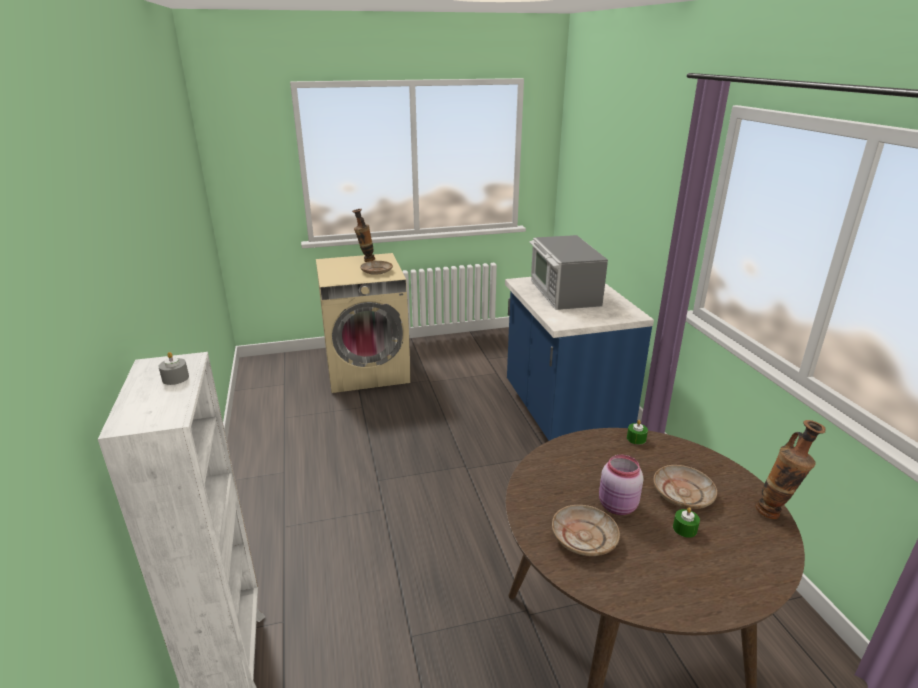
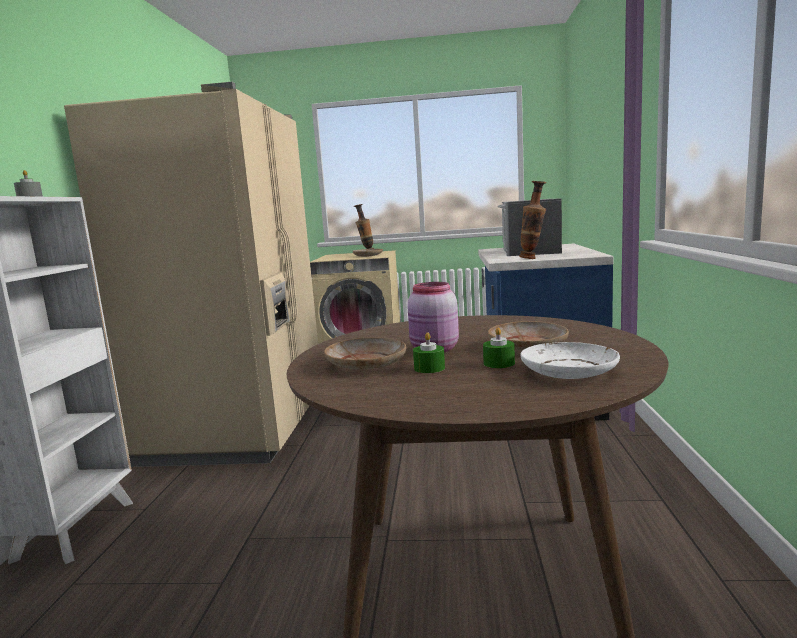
camera: 20 degrees right, 15 degrees down
(301, 489) = (241, 425): none -> beige fridge
(636, 438) = (514, 319): green candle -> green candle (429, 368)
(741, 539) = (568, 371): none -> white plate
(775, 513) = (643, 359): vase -> vase (533, 258)

